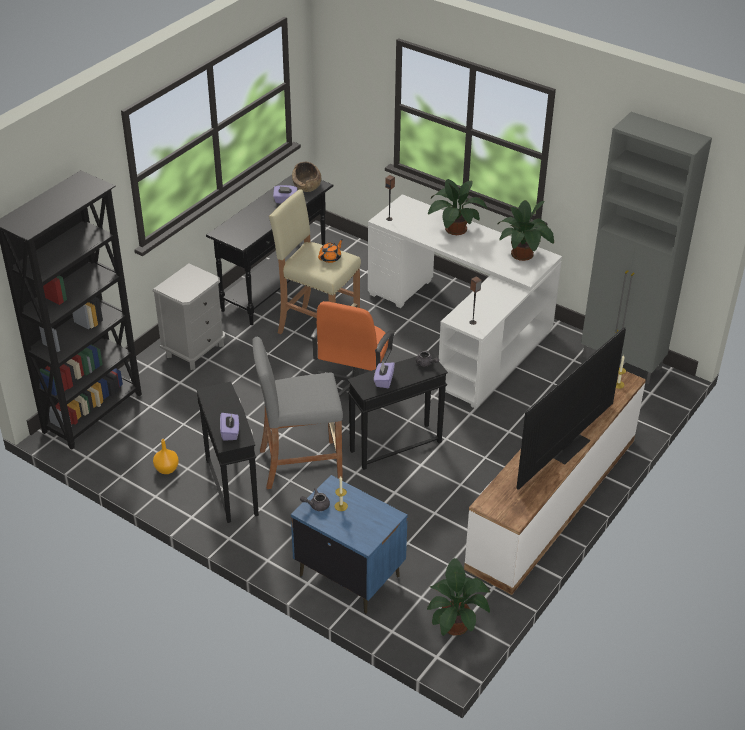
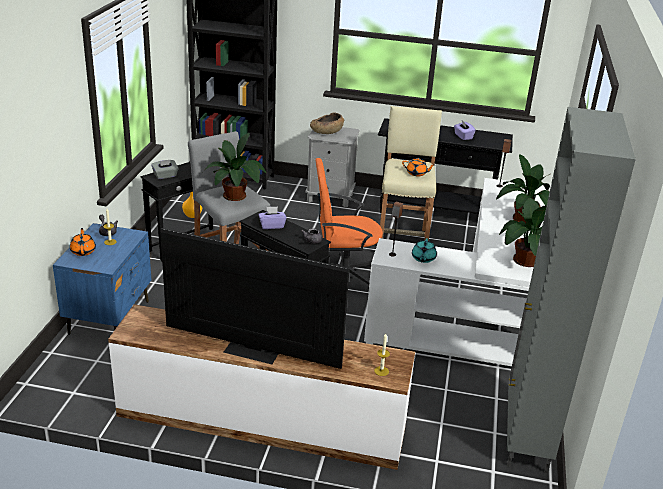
camera: 65 degrees right, 10 degrees down
(230, 432) = (165, 176): purple tissue box -> grey tissue box
(307, 185) = (495, 141): brown bowl -> brown bowl (326, 131)
(350, 529) = (83, 251): none -> orange teapot
(456, 622) = (70, 387): potted plant -> potted plant (236, 195)
(487, 307) = (423, 258): none -> turquoise teapot

